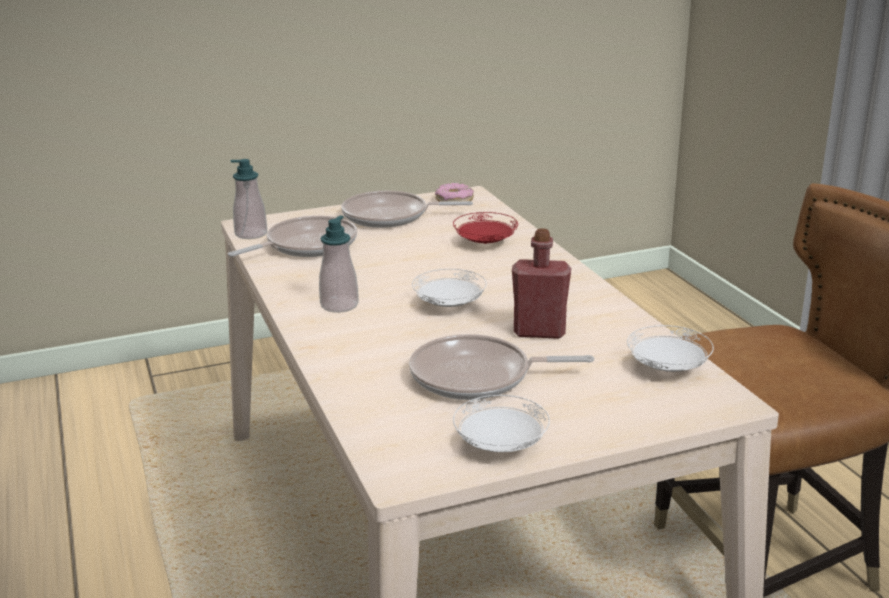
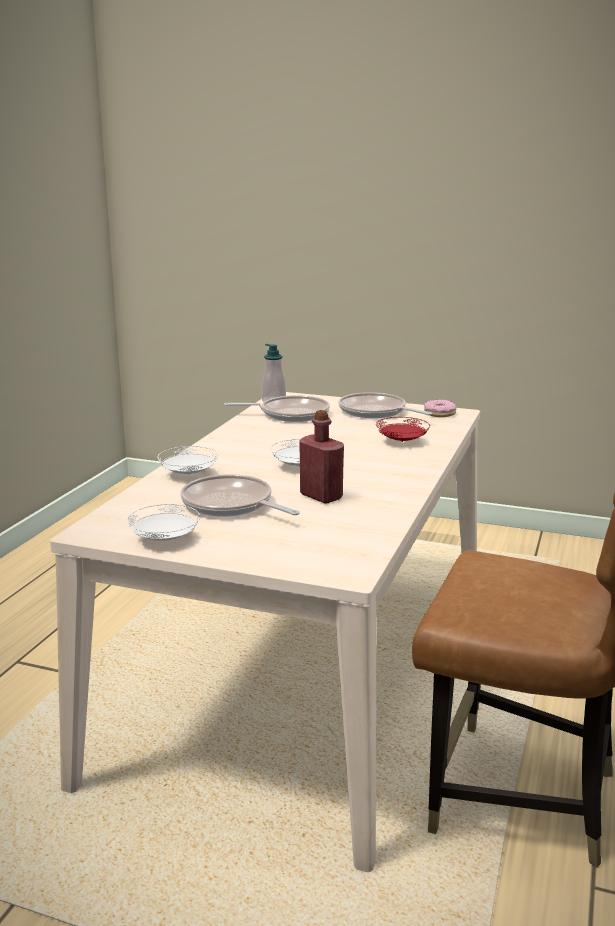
camera: 40 degrees right, 5 degrees down
(339, 305) = (239, 448): soap dispenser -> none
(668, 368) = (355, 542): white plate -> white plate (189, 474)

